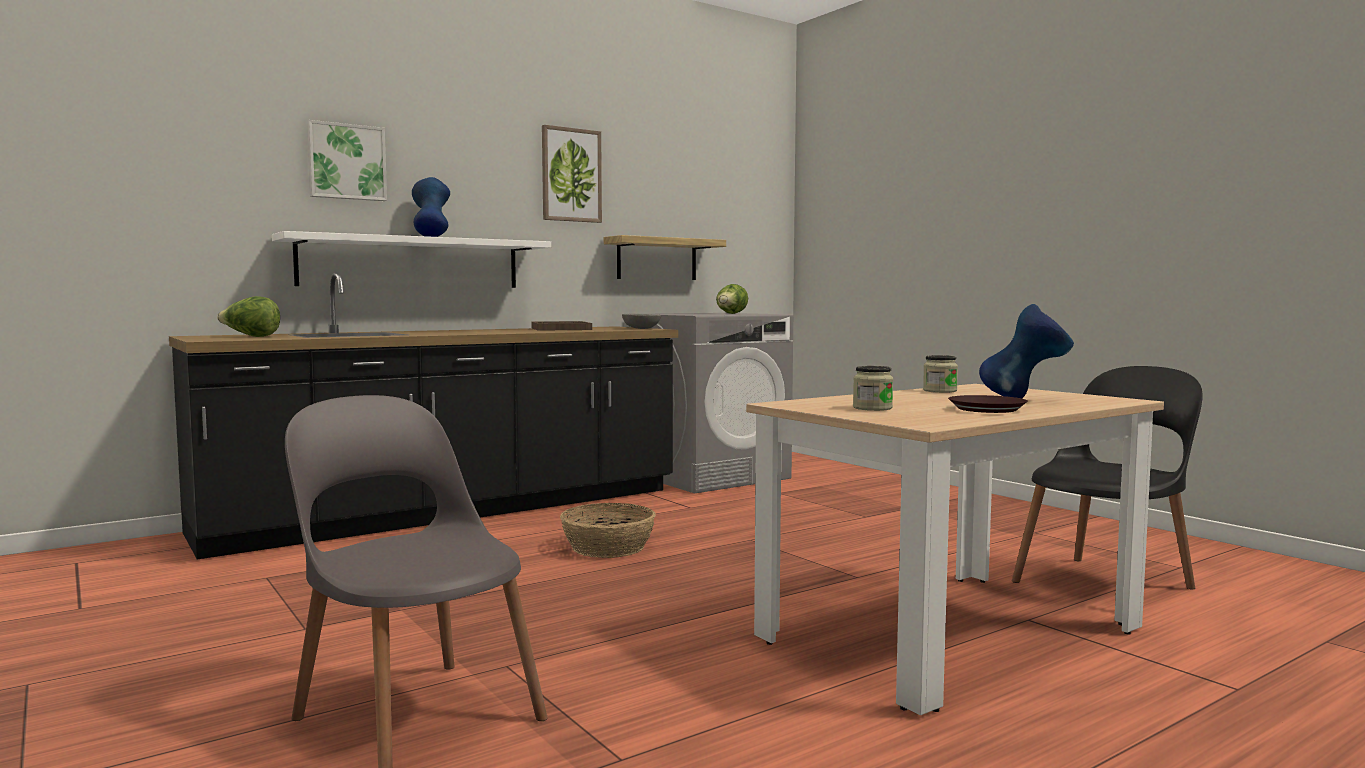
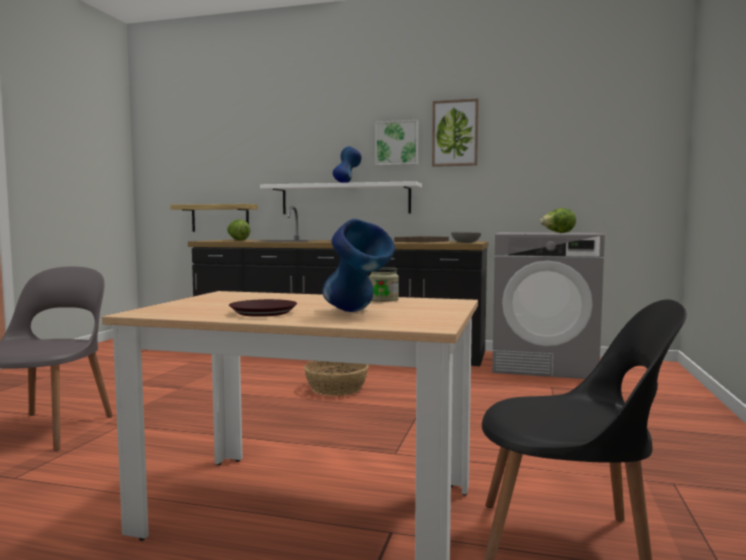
camera: 50 degrees right, 0 degrees up
(346, 162) = (310, 143): picture -> picture (397, 143)
(657, 259) = (528, 190): shelf -> shelf (220, 218)
(872, 408) = (226, 301): jar -> none

